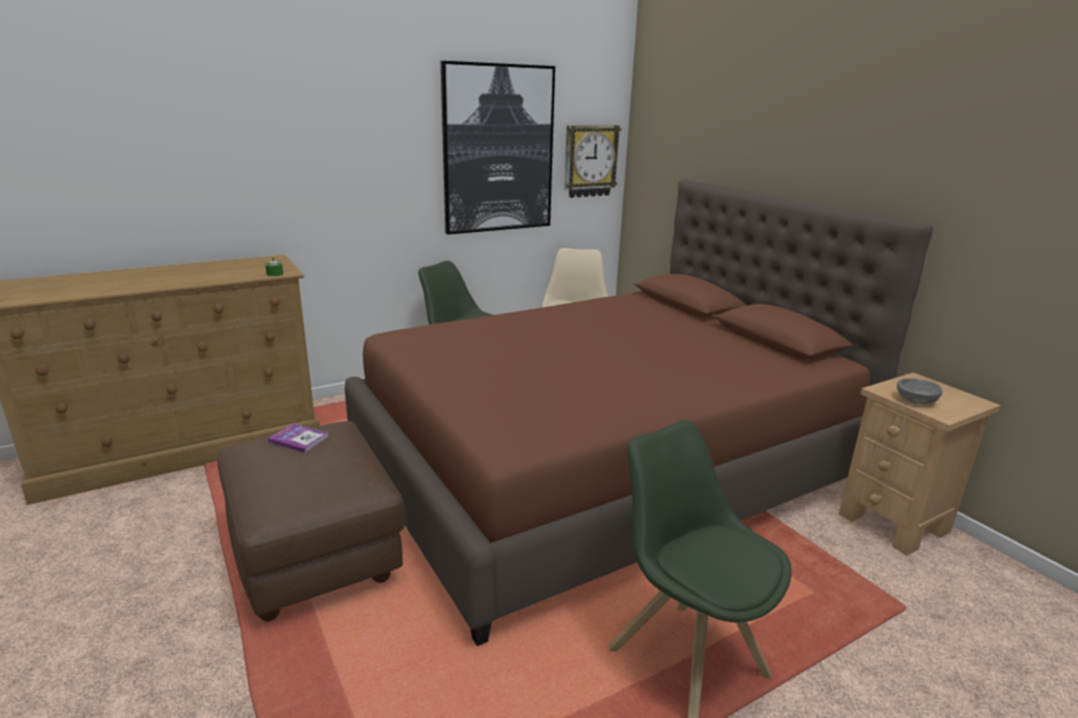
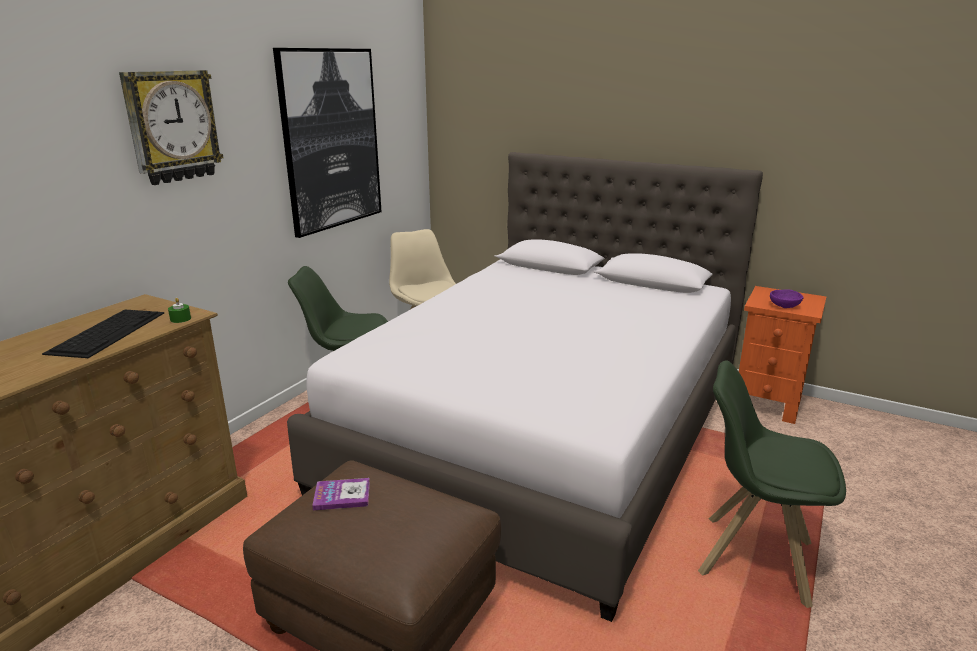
camera: 30 degrees left, 0 degrees up
(222, 272) = (108, 332): none -> keyboard
(590, 161) = (403, 142): wall clock -> wall clock (172, 126)
(605, 467) = (546, 431): brown bed -> white bed
(893, 524) = (767, 404): beige nightstand -> orange nightstand
(916, 401) = (784, 306): grey bowl -> purple bowl

